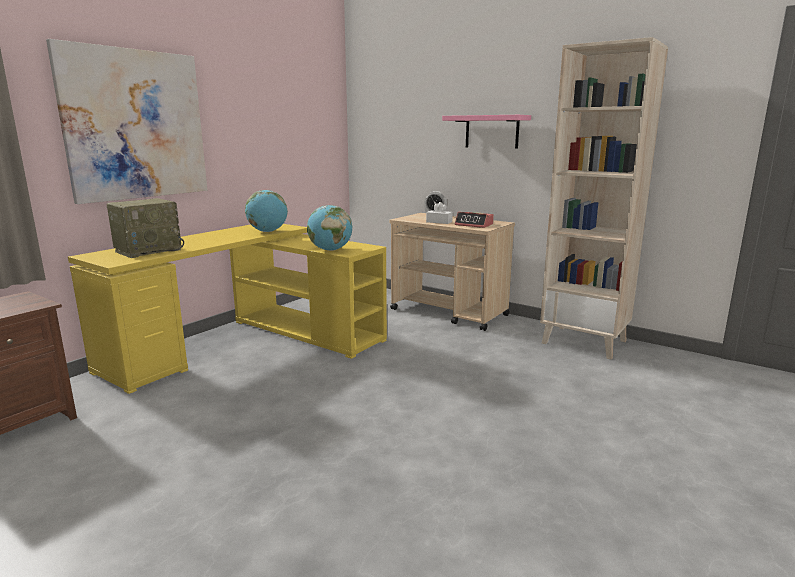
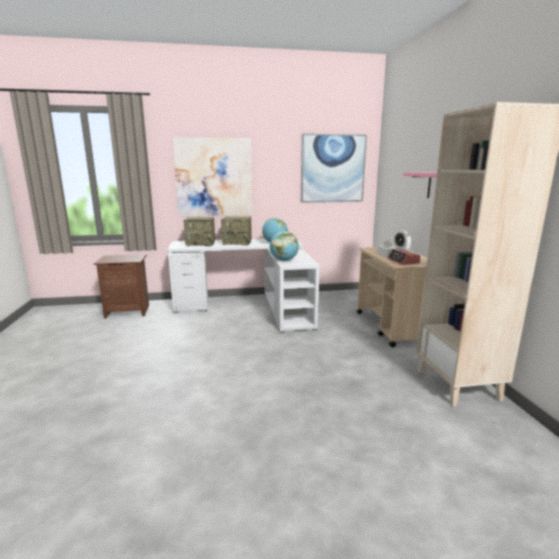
camera: 45 degrees right, 0 degrees up
(209, 239) = (237, 243): none -> radio
(250, 341) = (253, 306): yellow desk -> white desk
(301, 113) = (332, 168): none -> picture

